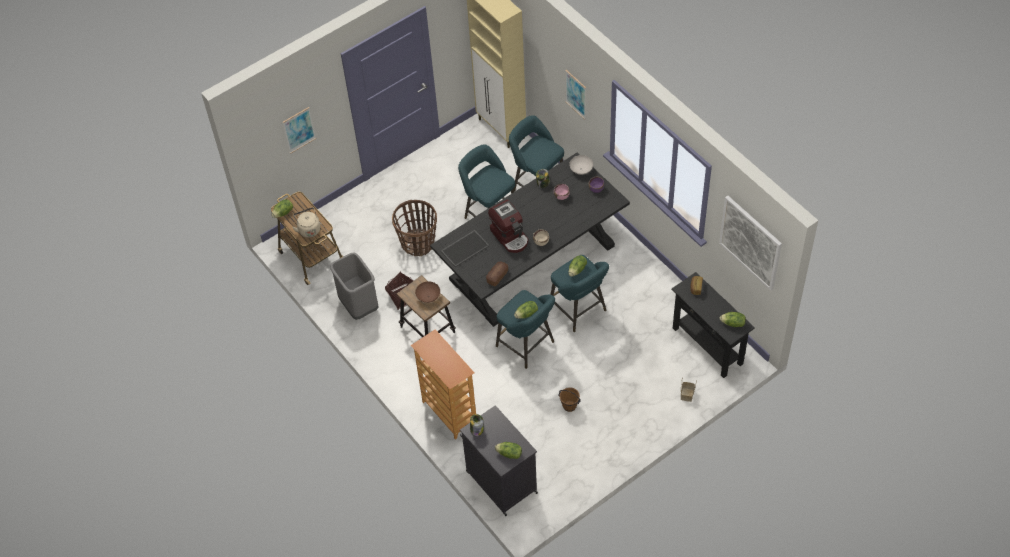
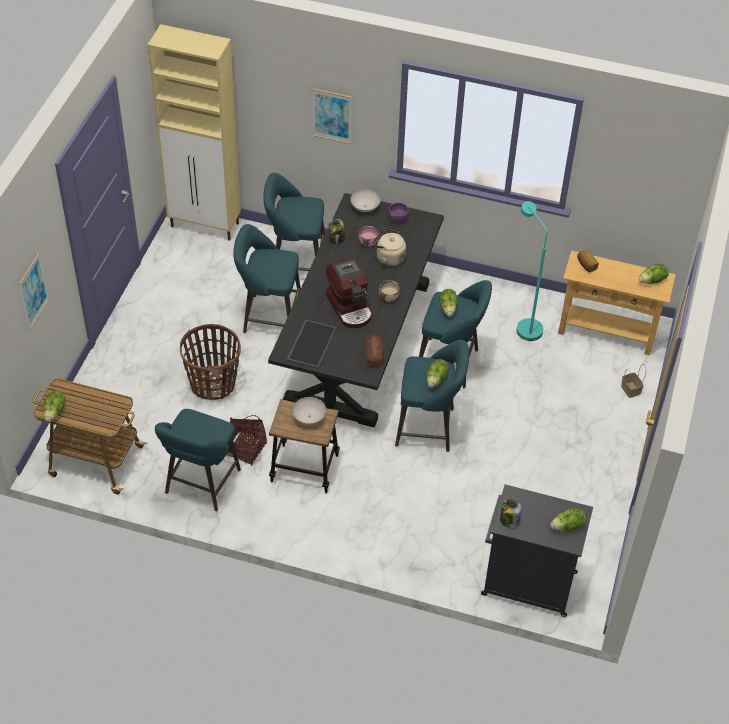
camera: 40 degrees left, 5 degrees down
(308, 229) = (103, 414): beige kettle -> beige kettle (388, 257)
(358, 306) = (201, 485): grey trash can -> turquoise stool
(429, 296) = (309, 417): brown bowl -> white bowl
(449, 413) = (407, 544): bookcase -> none
(510, 236) = (350, 307): coffee machine -> coffee machine turned 45 degrees clockwise
(569, 406) = (527, 465): brown bucket -> none
(654, 310) = (525, 326): none -> turquoise floor lamp
(707, 346) = (606, 333): black console table -> beige console table
(750, 242) = (653, 170): picture -> none

